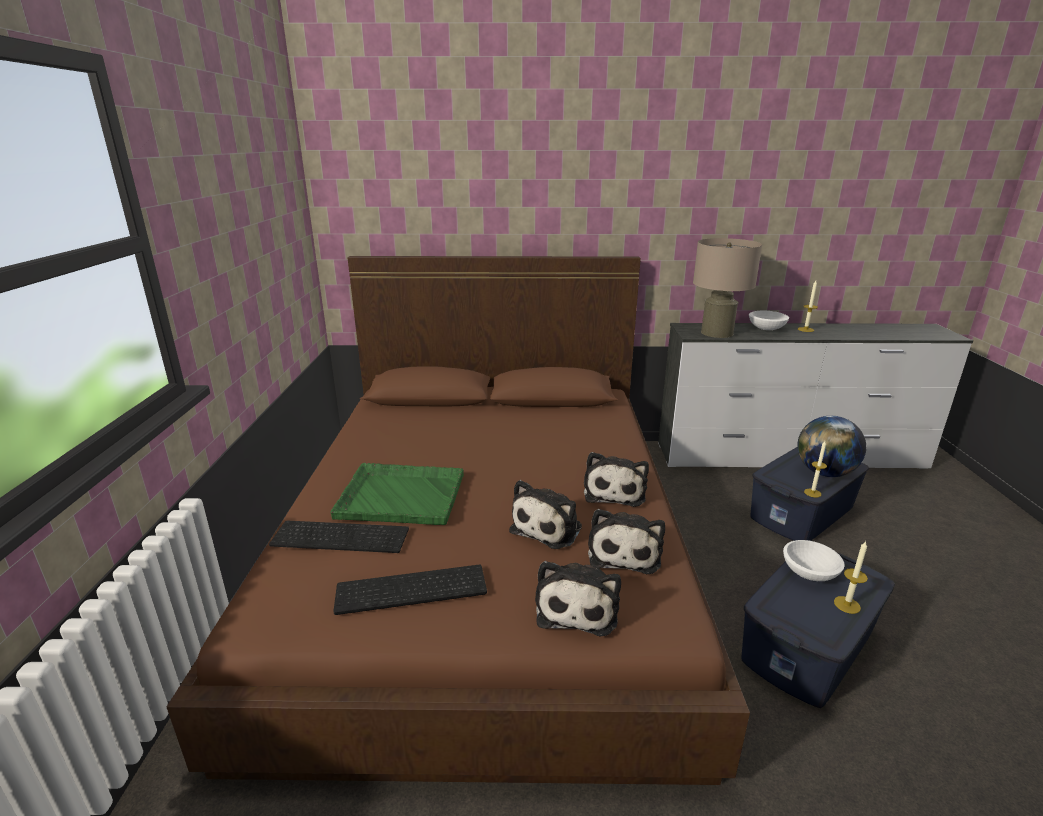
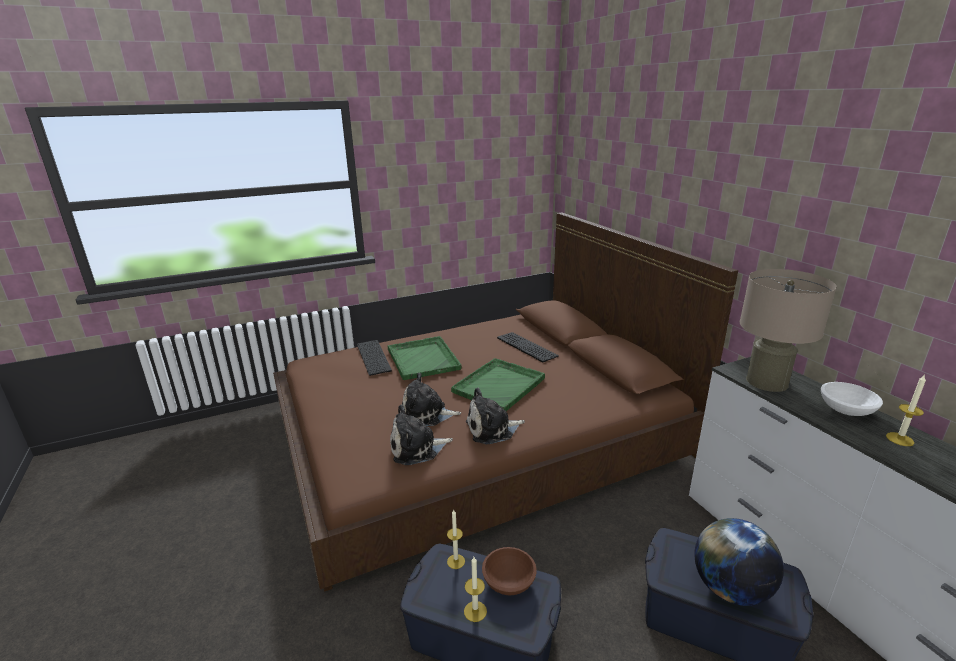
camera: 65 degrees right, 0 degrees up
(410, 591) = (340, 389): keyboard -> keyboard (525, 347)
(524, 462) = (499, 385): none -> green tray
(577, 607) = (352, 442): plush toy -> none
(809, 573) = (508, 582): white bowl -> brown bowl
(812, 493) = (667, 579): candle -> candle (456, 561)

